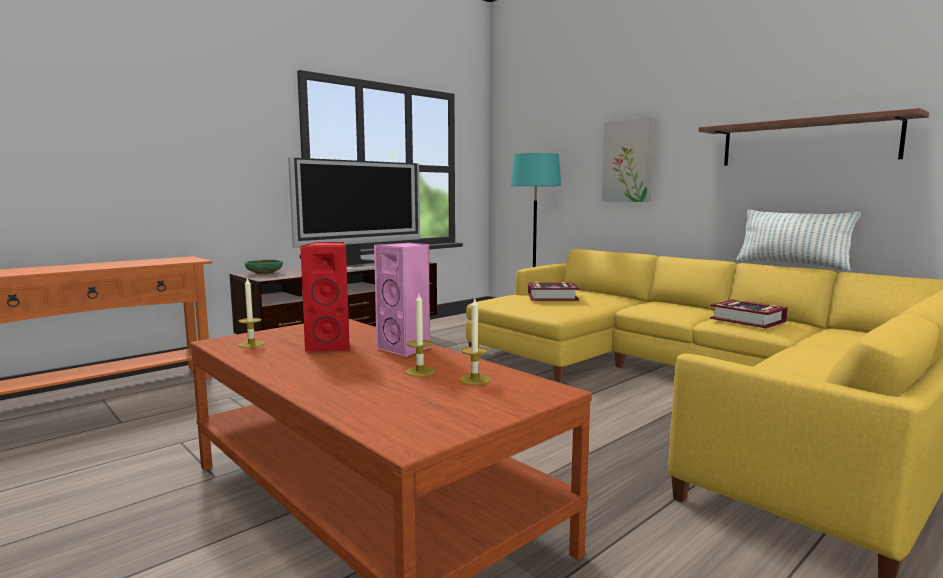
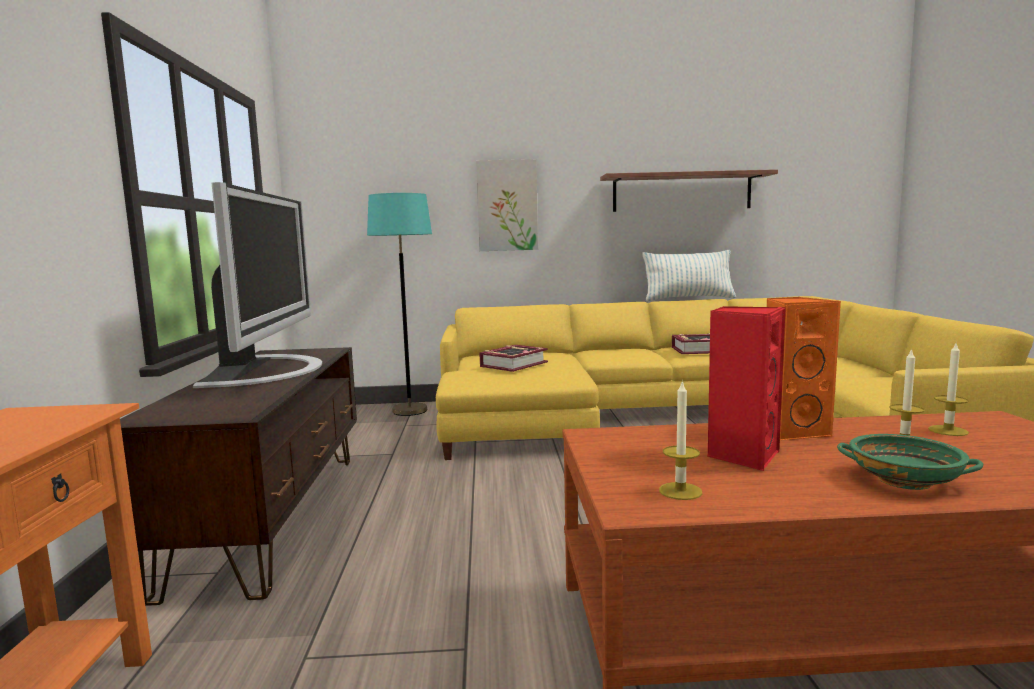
camera: 50 degrees left, 0 degrees up
(264, 273) = (185, 411): green bowl -> green bowl (905, 480)
(406, 349) = (792, 431): pink speaker -> orange speaker

